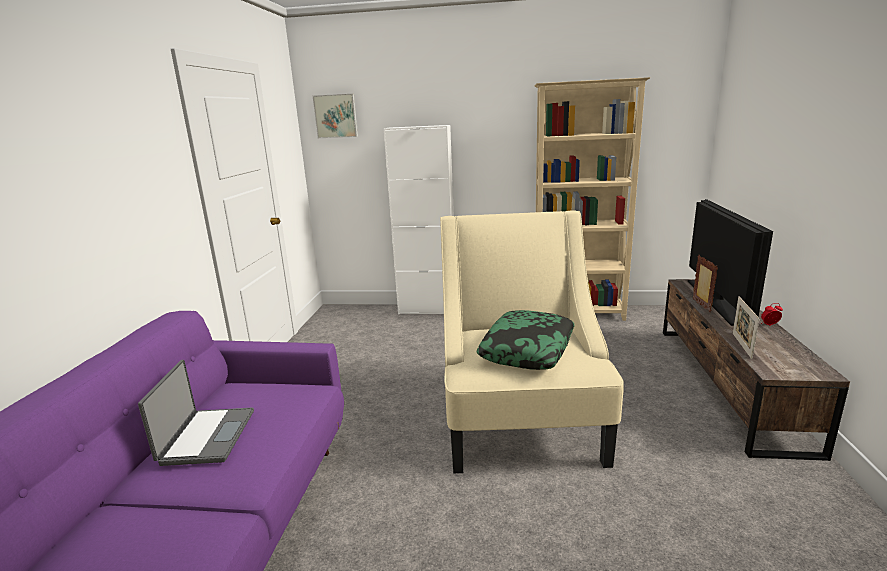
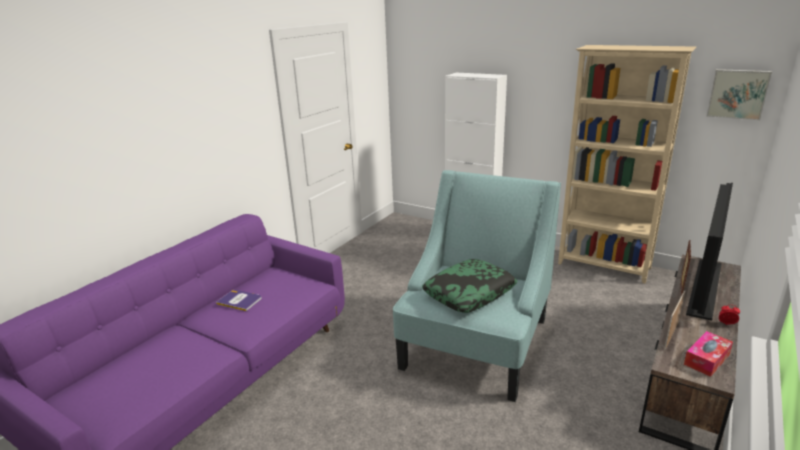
camera: 25 degrees right, 5 degrees up
(206, 437) = (239, 300): laptop -> book
(336, 116) = (415, 59): picture -> picture (738, 94)
(520, 417) = (475, 343): beige armchair -> turquoise armchair
(793, 358) = (706, 359): none -> tissue box

